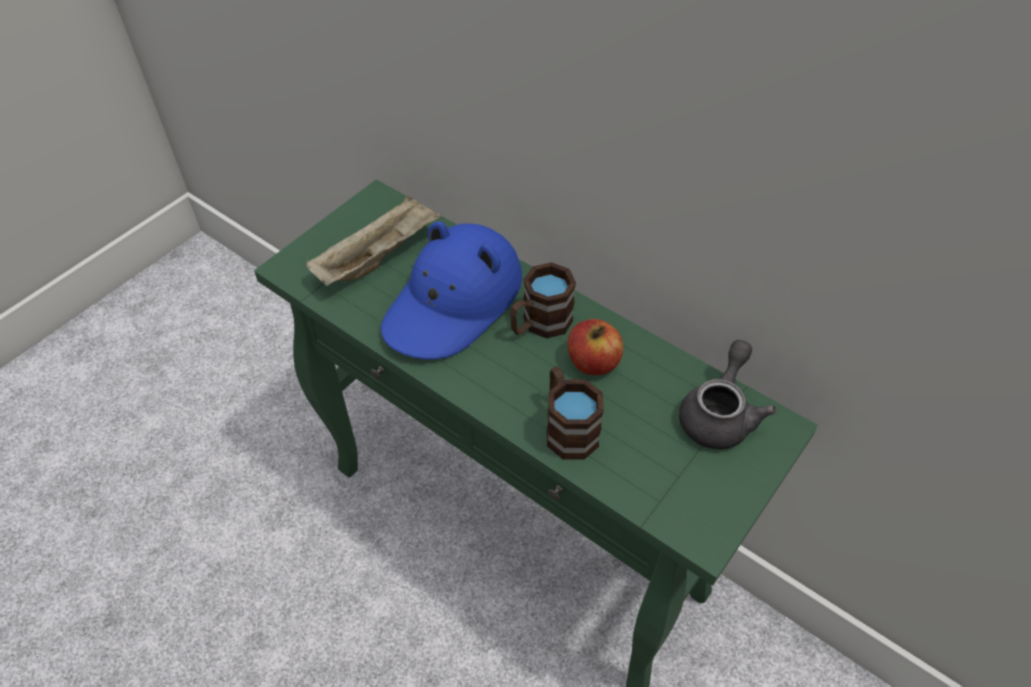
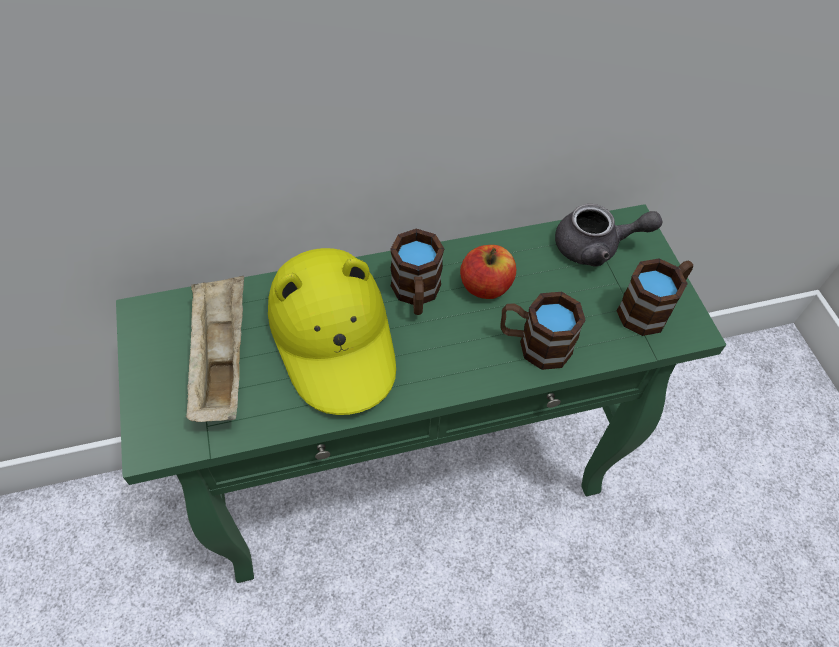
camera: 55 degrees left, 5 degrees up
(453, 302) = (334, 337): blue hat -> yellow hat
(693, 492) = (650, 309): none -> brown mug
(719, 414) = (596, 247): grey teapot -> grey teapot turned 120 degrees clockwise

